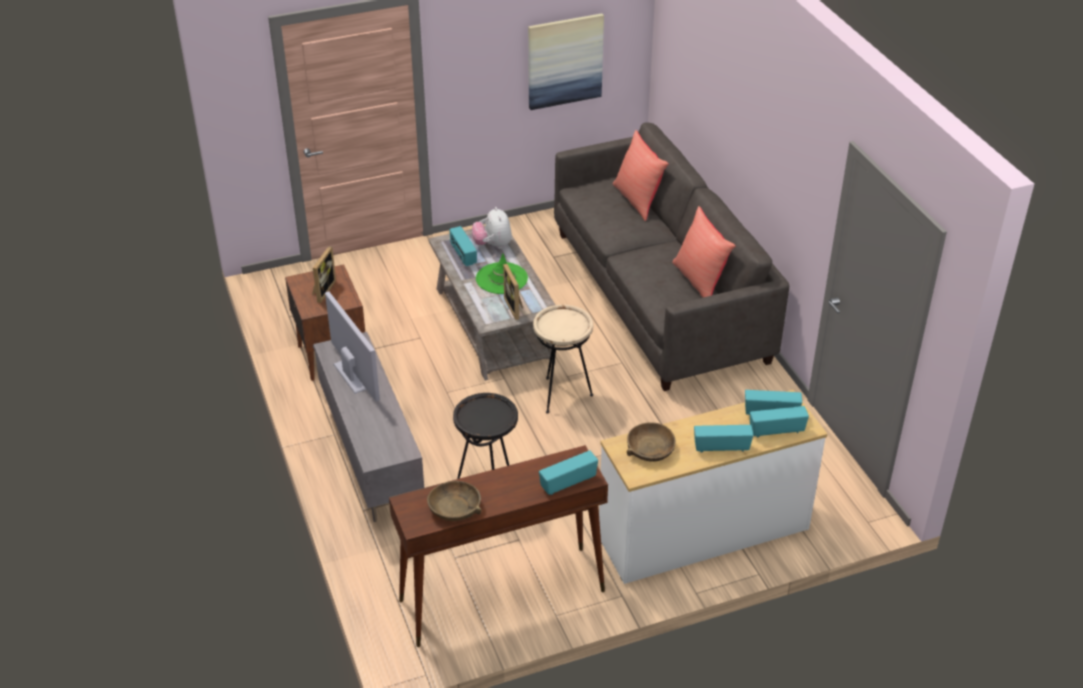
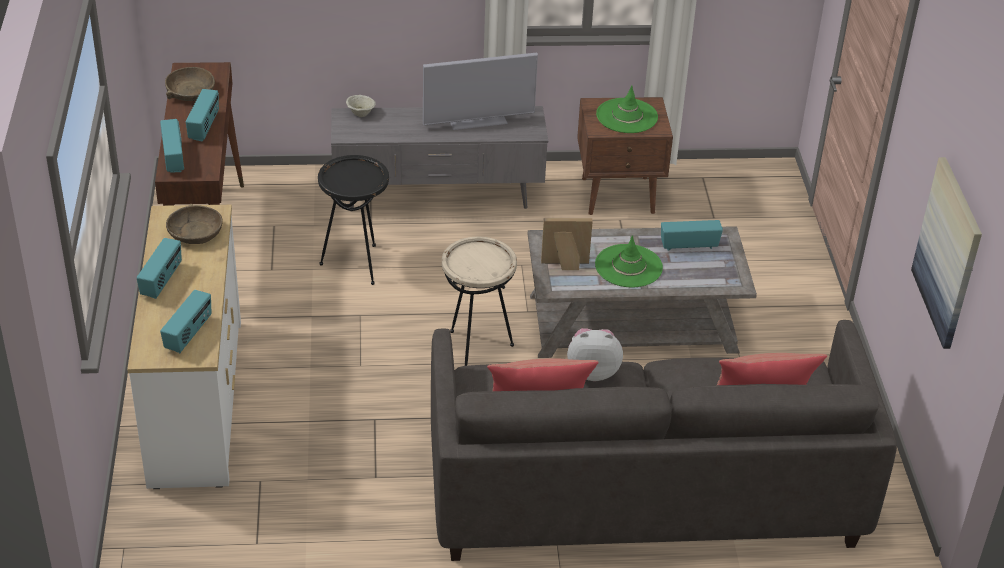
camera: 105 degrees right, 0 degrees up
(322, 290) = (627, 116): picture frame -> green hat
(367, 450) = (360, 114): none -> beige bowl
(492, 245) = (704, 273): plush toy -> plush toy (593, 371)
(776, 431) = (158, 329): radio -> radio (204, 127)

